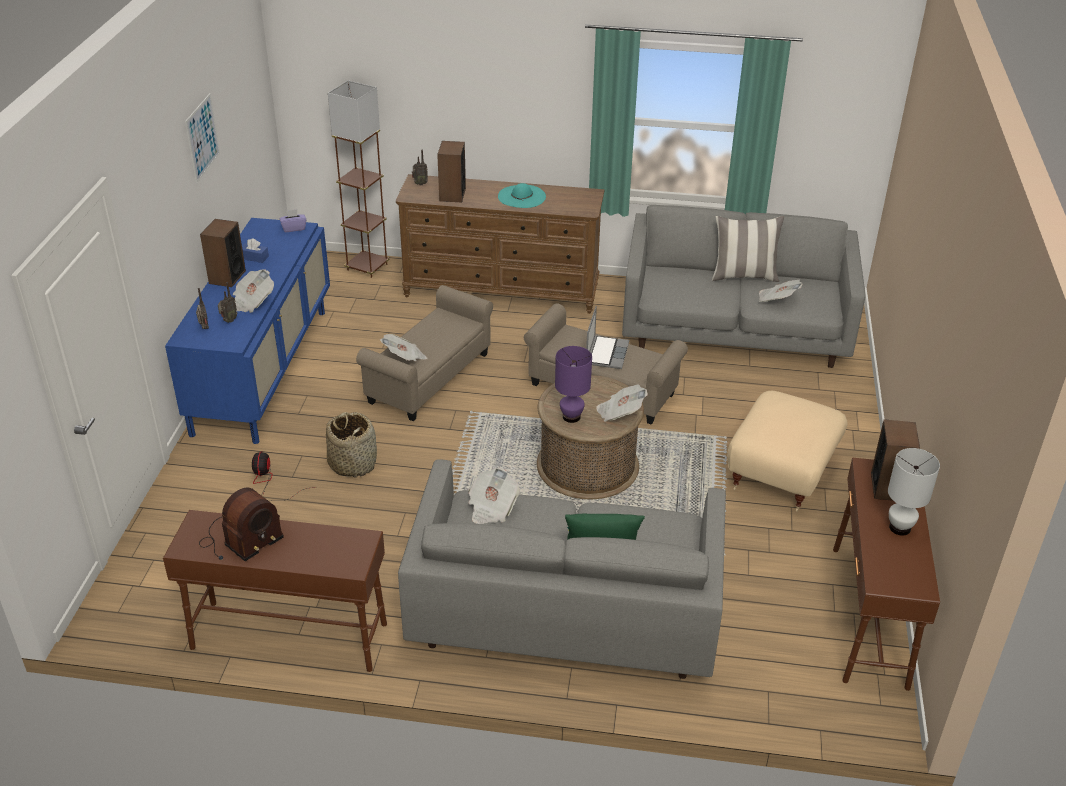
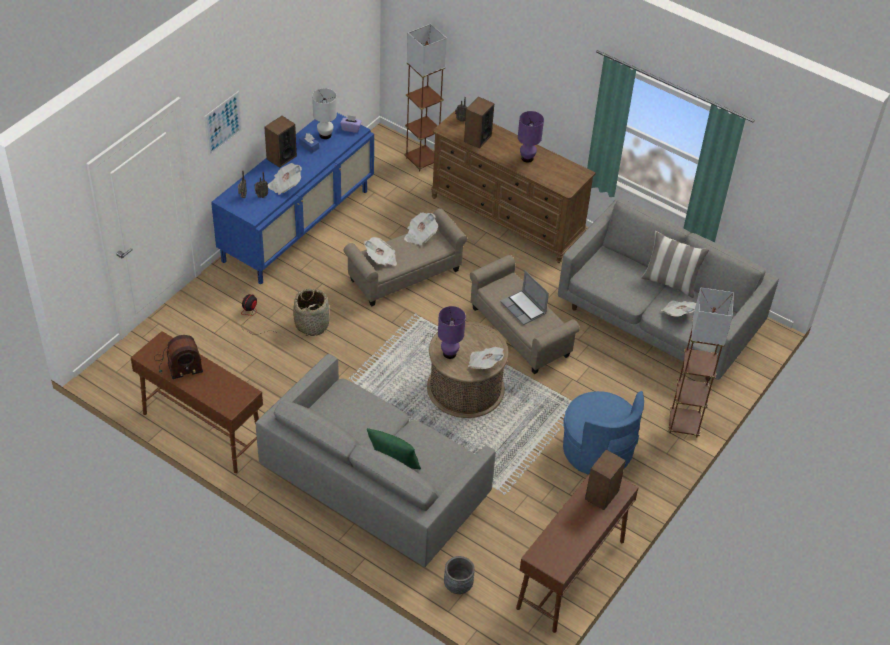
camera: 25 degrees right, 10 degrees up
(202, 137) = (286, 57): picture -> picture (223, 123)
(491, 508) = (352, 399): newspaper -> newspaper (420, 235)
(521, 196) = (527, 158): turquoise hat -> purple table lamp
(606, 353) = (524, 308): laptop -> laptop turned 105 degrees clockwise
(754, 686) = (458, 585): none -> grey planter
(782, 474) = (596, 450): beige ottoman -> blue armchair
(846, 416) = (684, 424): none -> brown floor lamp
(899, 527) = (583, 525): white table lamp -> white table lamp (325, 135)

